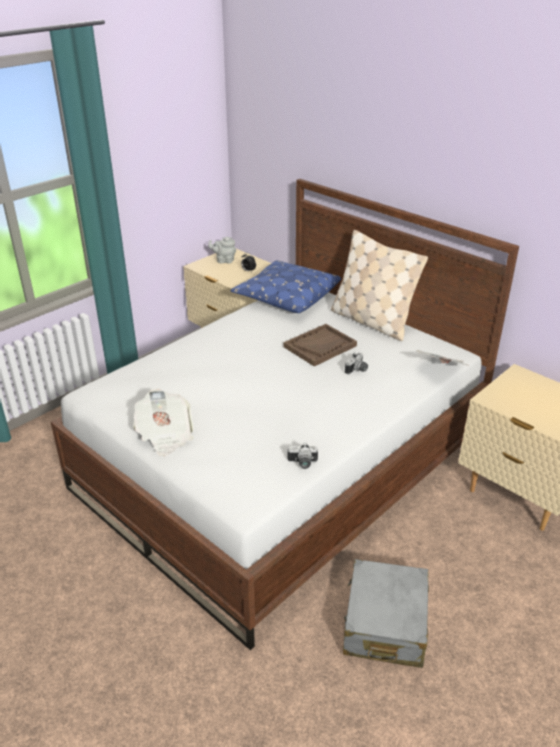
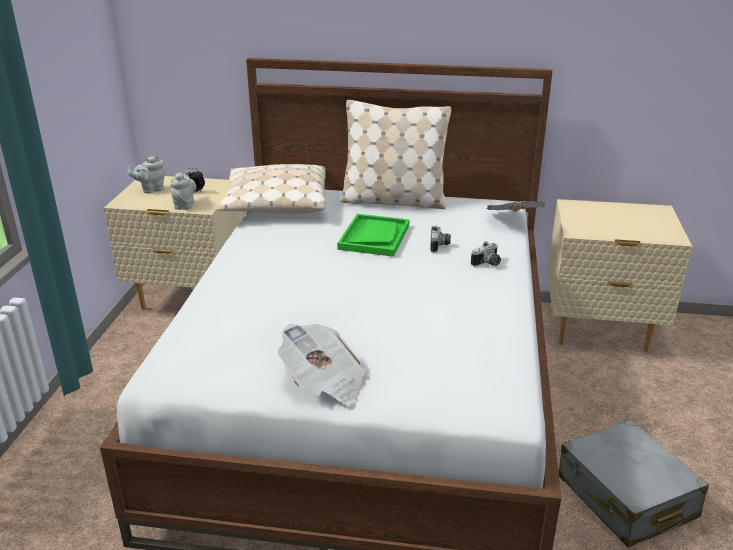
camera: 35 degrees left, 5 degrees down
(231, 279) = (185, 205): none -> grey teapot
(286, 297) = (275, 204): blue pillow -> beige pillow
(302, 463) = (507, 347): camera -> camera (487, 264)
(320, 346) = (374, 237): brown tray -> green tray

